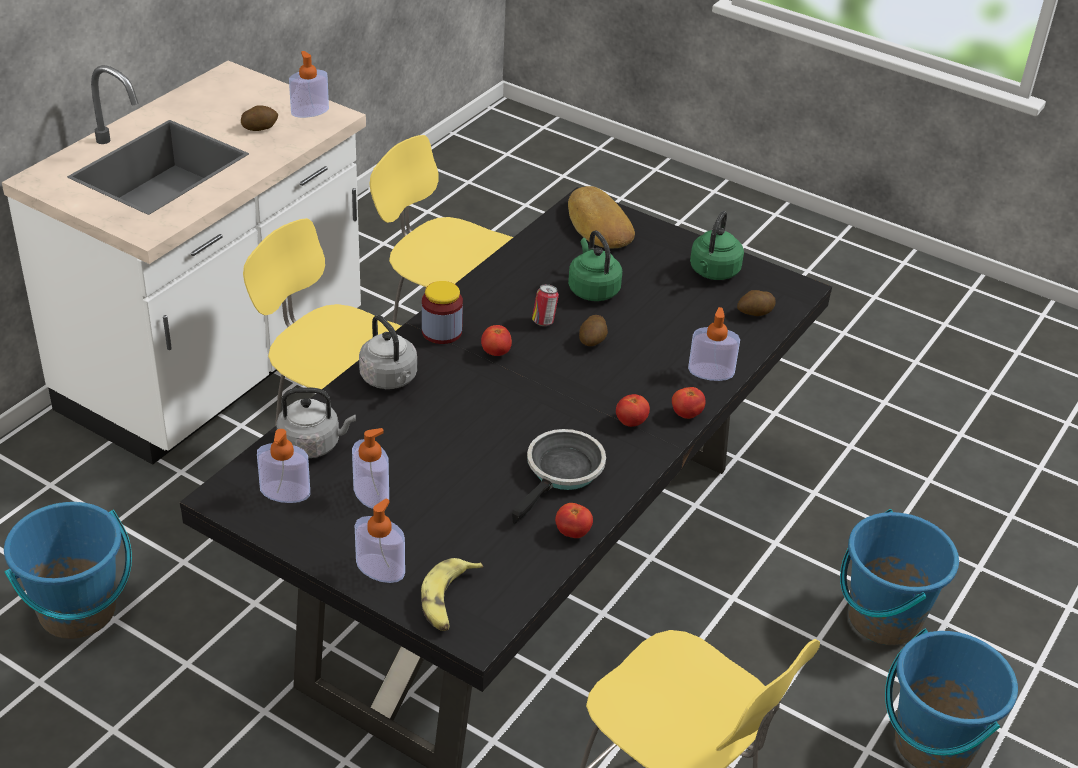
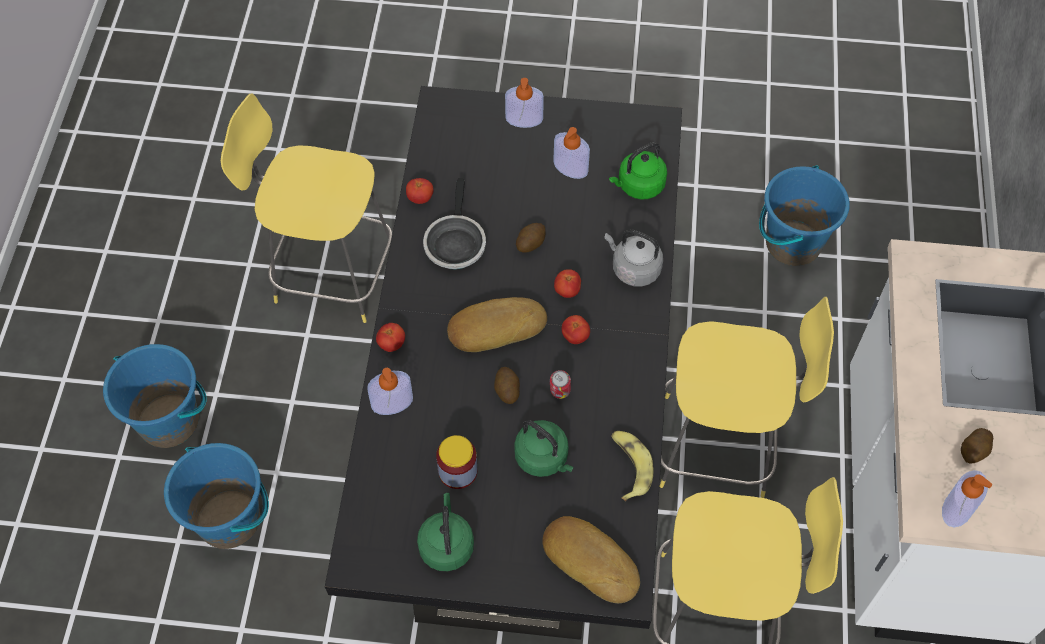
camera: 155 degrees right, 20 degrees up
(285, 492) = (625, 143): soap dispenser -> none
(313, 445) = (638, 186): grey kettle -> green kettle
(442, 332) = (632, 338): jar -> jar (458, 471)
(448, 601) = (468, 117): banana -> banana (629, 466)
(569, 388) = (495, 327): none -> bread
(631, 422) = (430, 315): tomato -> tomato (567, 291)
(754, 313) = (384, 502): potato -> potato (530, 243)

